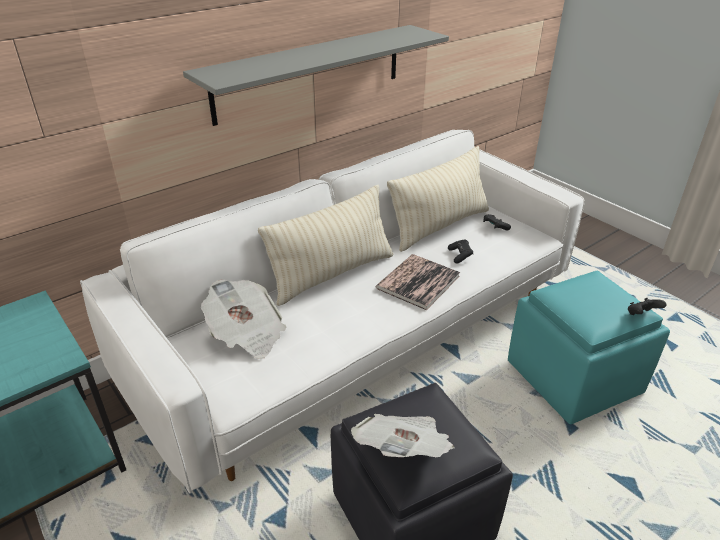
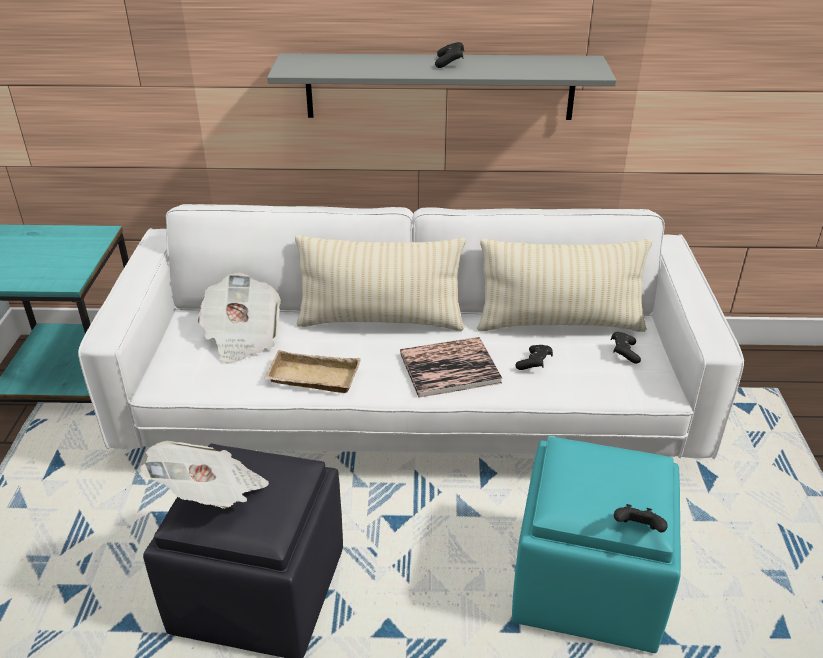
camera: 40 degrees right, 0 degrees up
(329, 48) = (449, 63): none -> black game controller
(342, 335) = (311, 379): none -> beige tray

